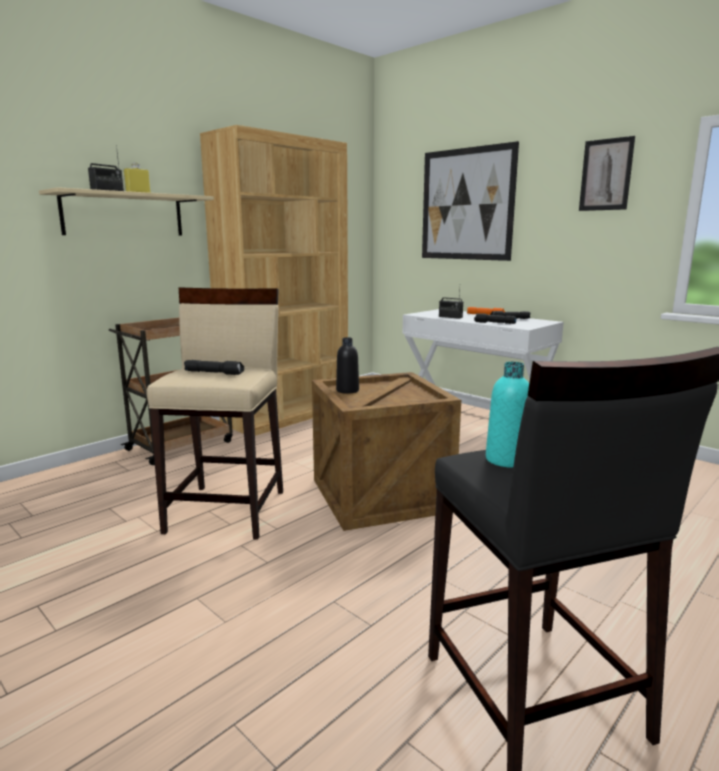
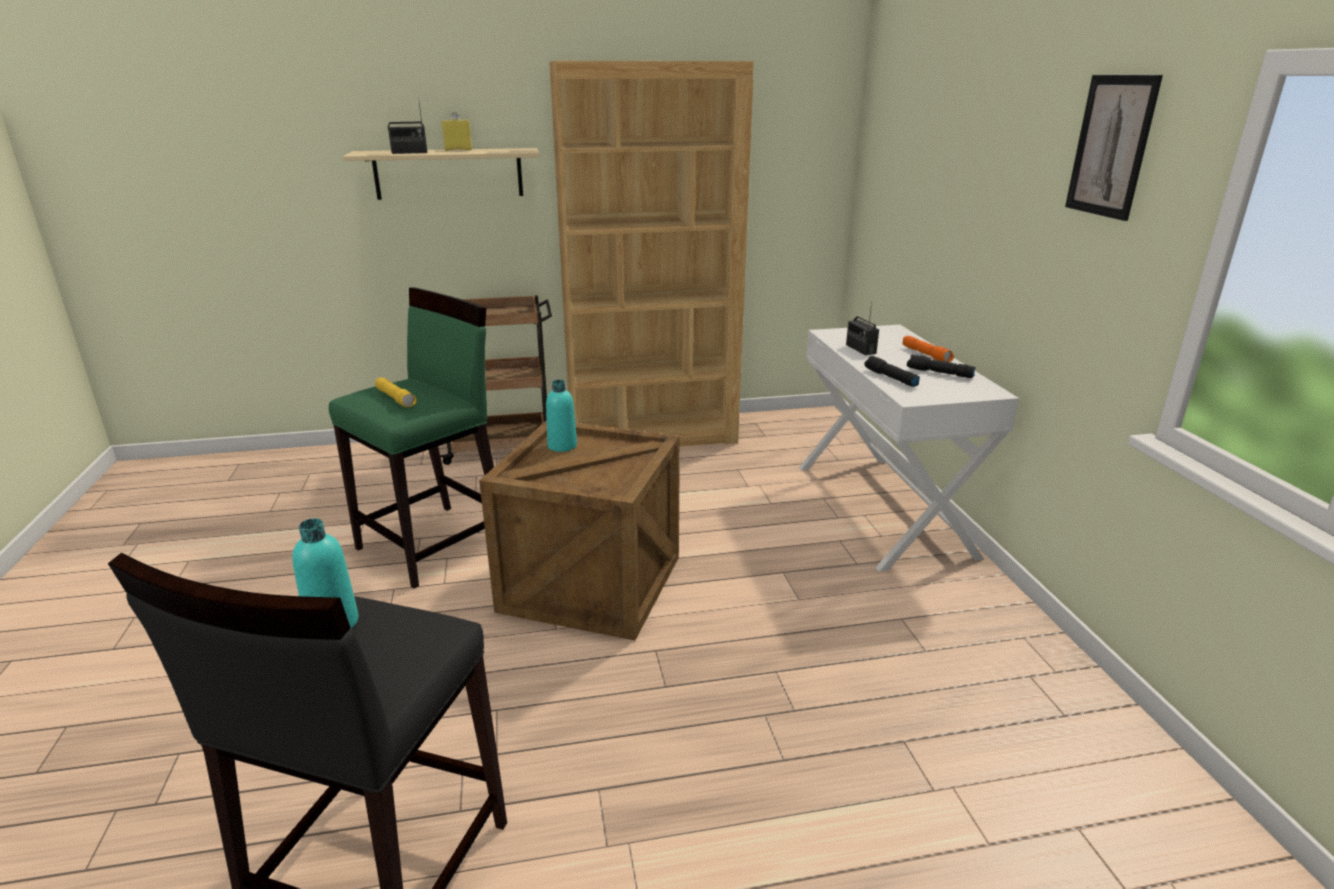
camera: 35 degrees right, 10 degrees up
(214, 373) = (396, 398): black flashlight -> yellow flashlight
(228, 510) = (434, 544): beige stool -> green stool
(347, 390) = (562, 446): black bottle -> turquoise bottle
(466, 204) = (945, 161): picture -> none

